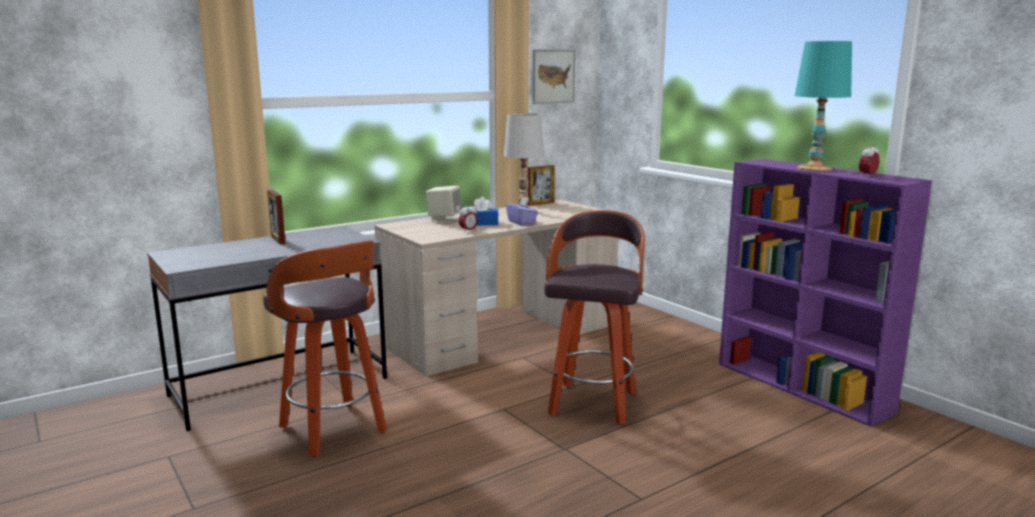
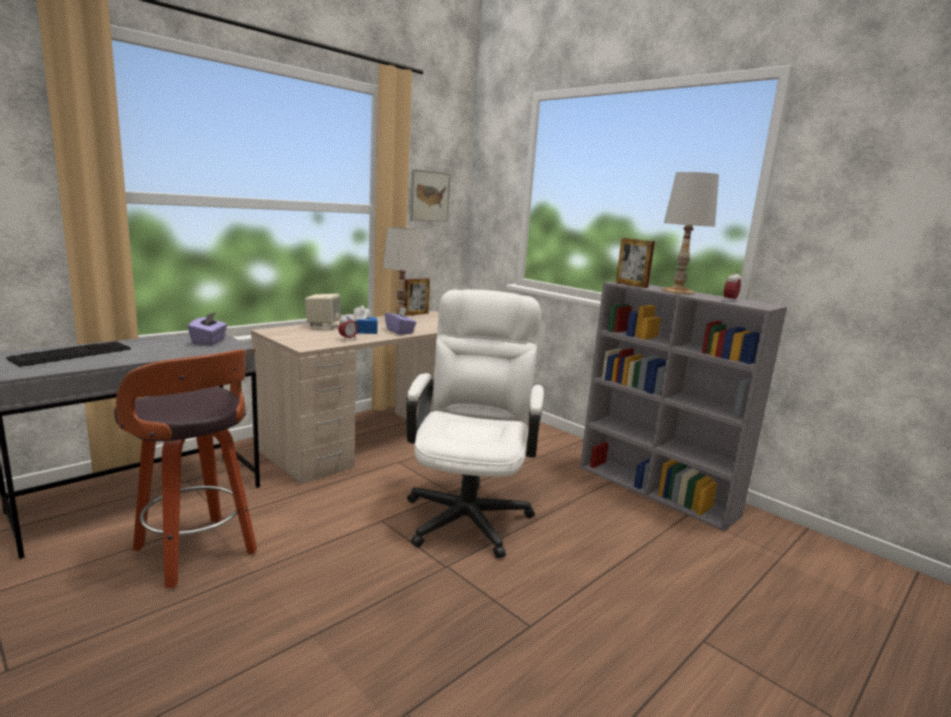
camera: 10 degrees left, 0 degrees up
(222, 250) = (72, 353): none -> keyboard
(278, 240) = (141, 344): picture frame -> picture frame (631, 285)
(337, 236) = (209, 341): none -> purple tissue box
(593, 403) = (469, 511): stool -> white office chair
(803, 387) = (657, 491): purple bookcase -> grey bookcase
(815, 168) = (678, 291): turquoise table lamp -> white table lamp

